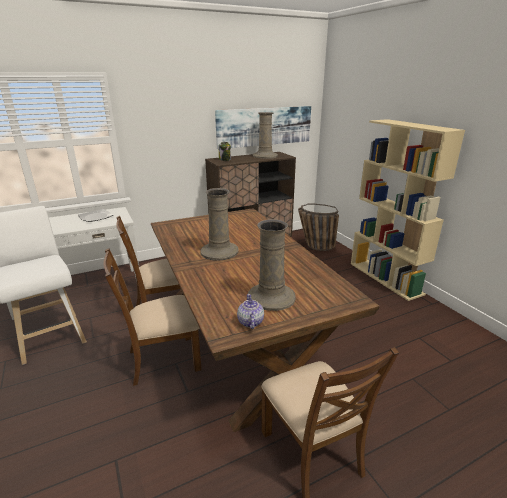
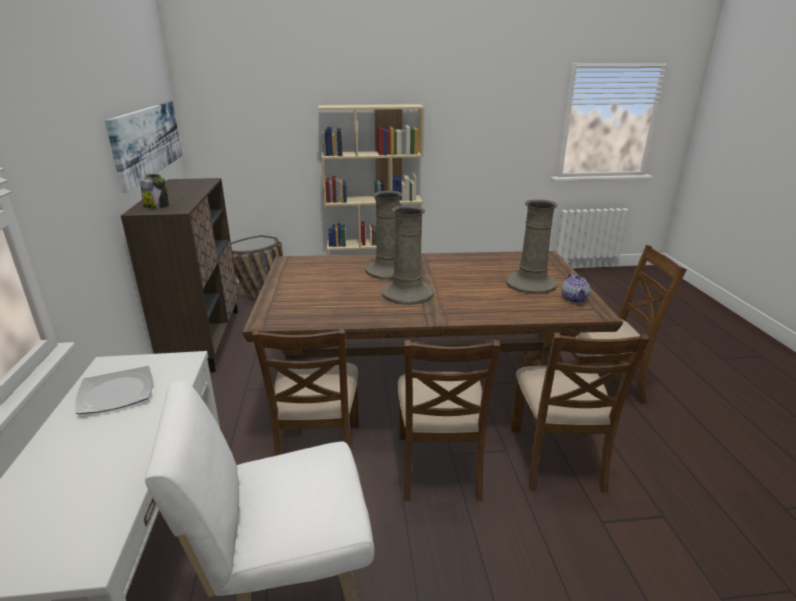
camera: 70 degrees left, 0 degrees up
(185, 424) = (557, 458): none -> brown chair
(250, 322) = (574, 299): teapot -> teapot turned 105 degrees counterclockwise
(265, 156) = (183, 187): beige vase -> beige vase (389, 271)

